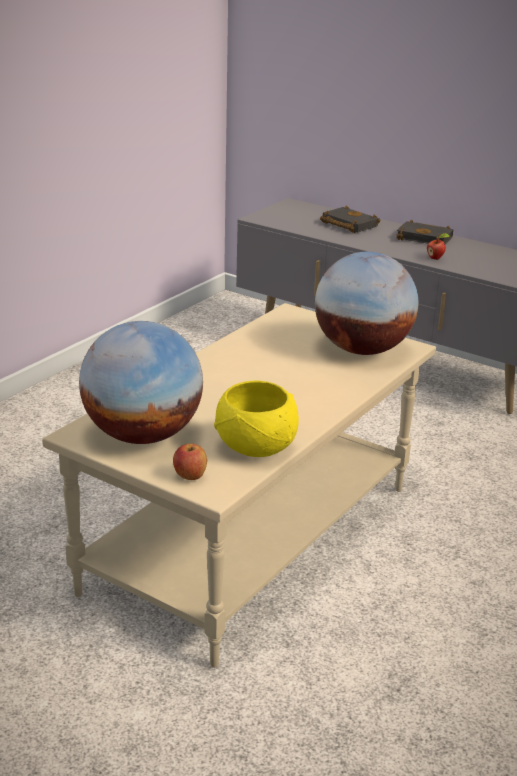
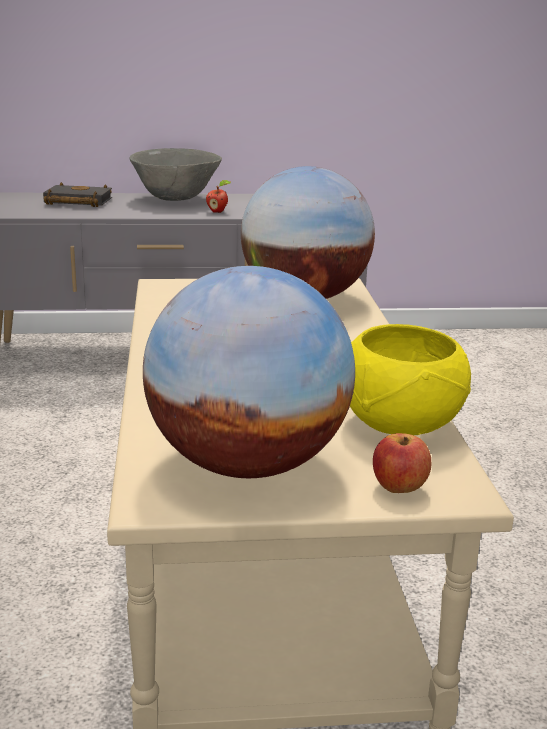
camera: 40 degrees left, 5 degrees down
(426, 238) = (176, 199): black book -> grey bowl

